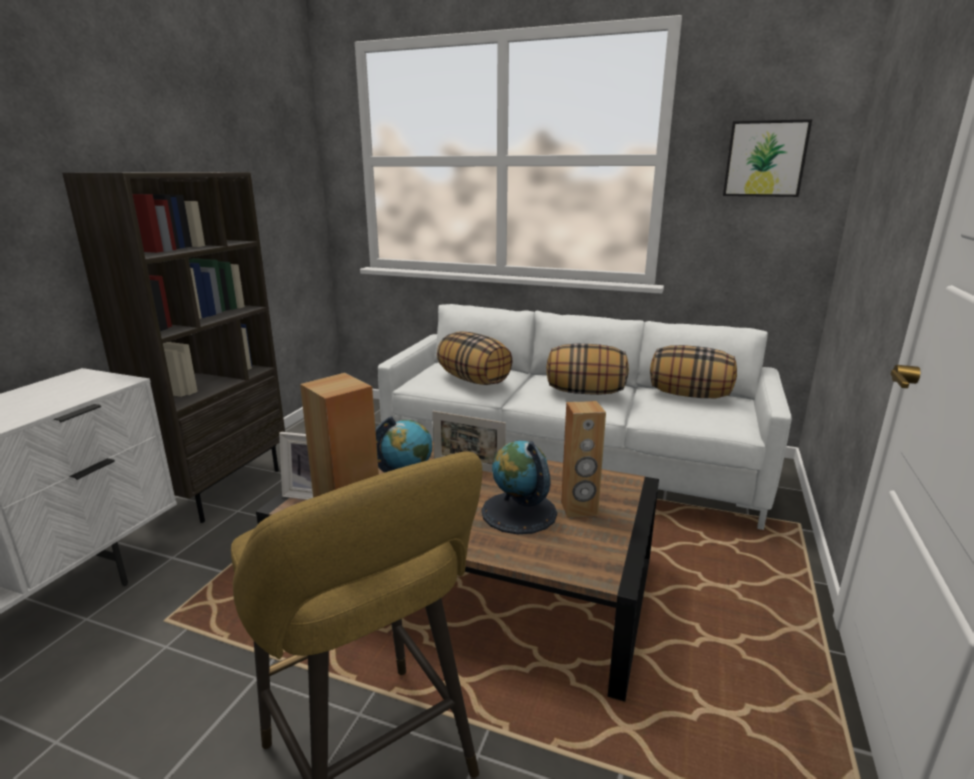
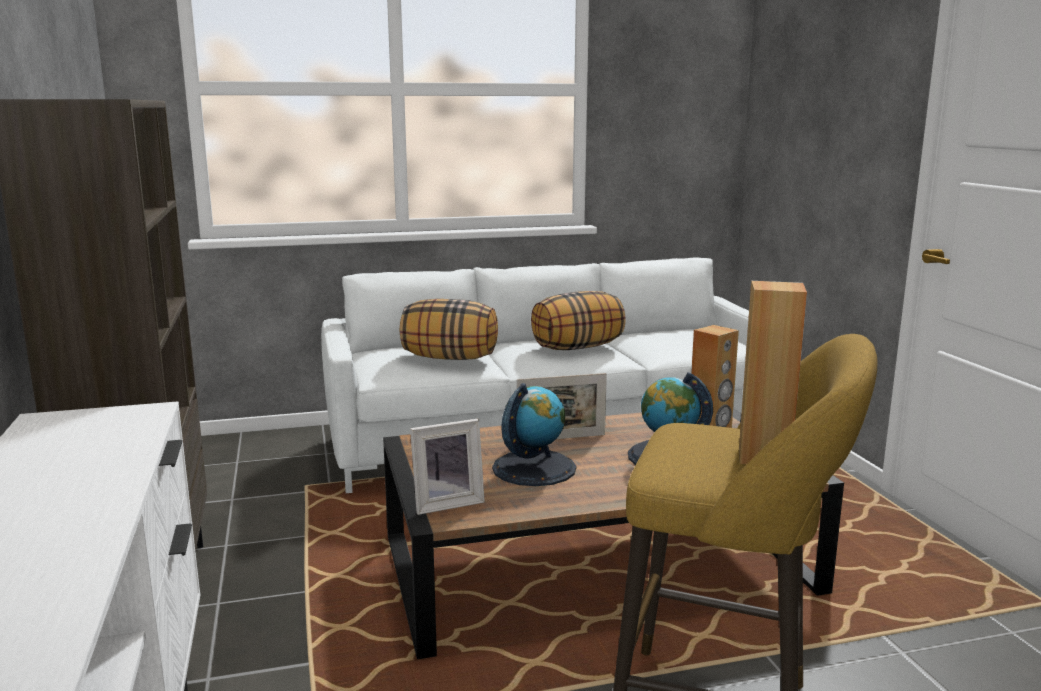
camera: 35 degrees left, 5 degrees down
(689, 395) = (668, 332): pillow -> none
(765, 159) = (676, 90): picture -> none

